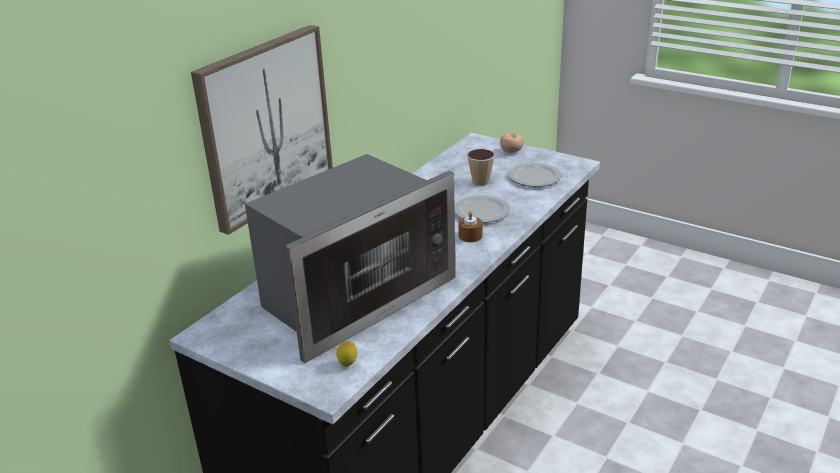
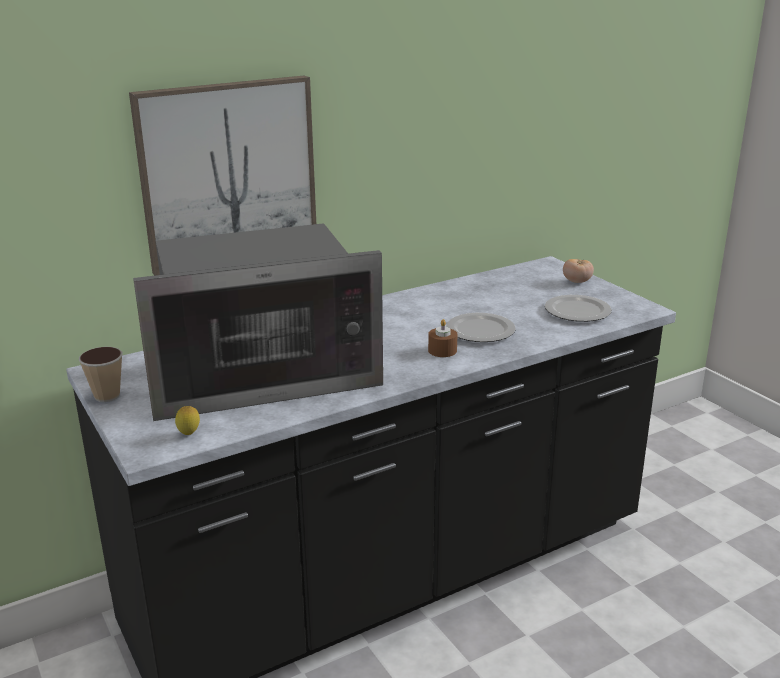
camera: 25 degrees right, 5 degrees down
(480, 182) = (510, 303): cup -> cup (107, 396)

